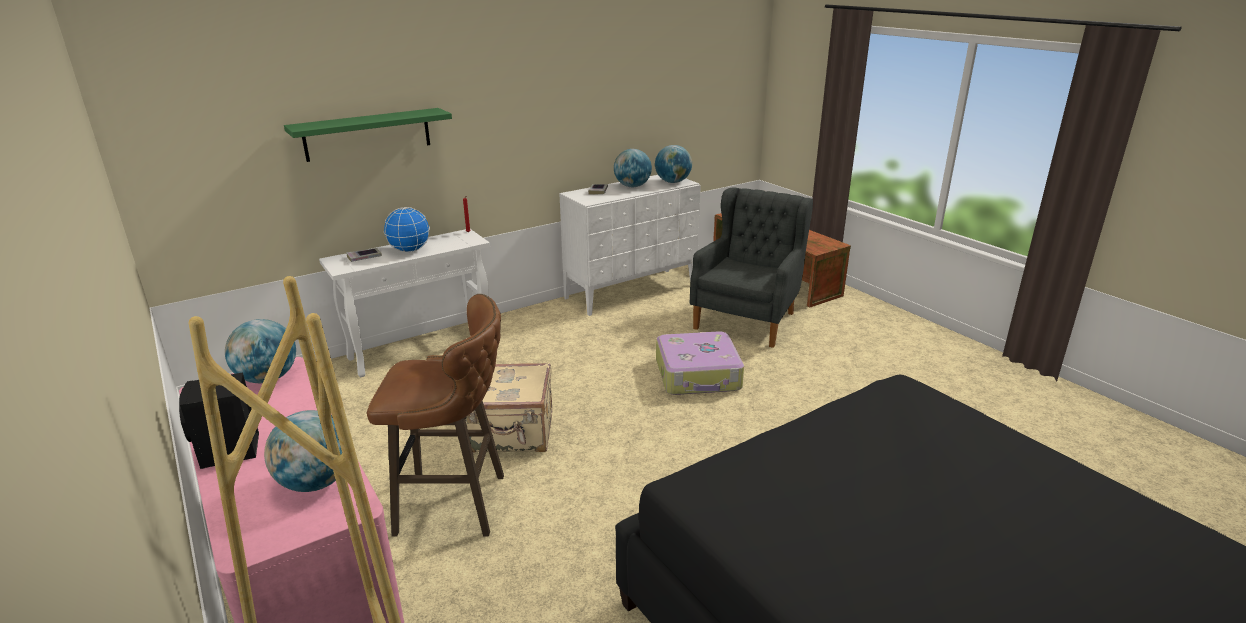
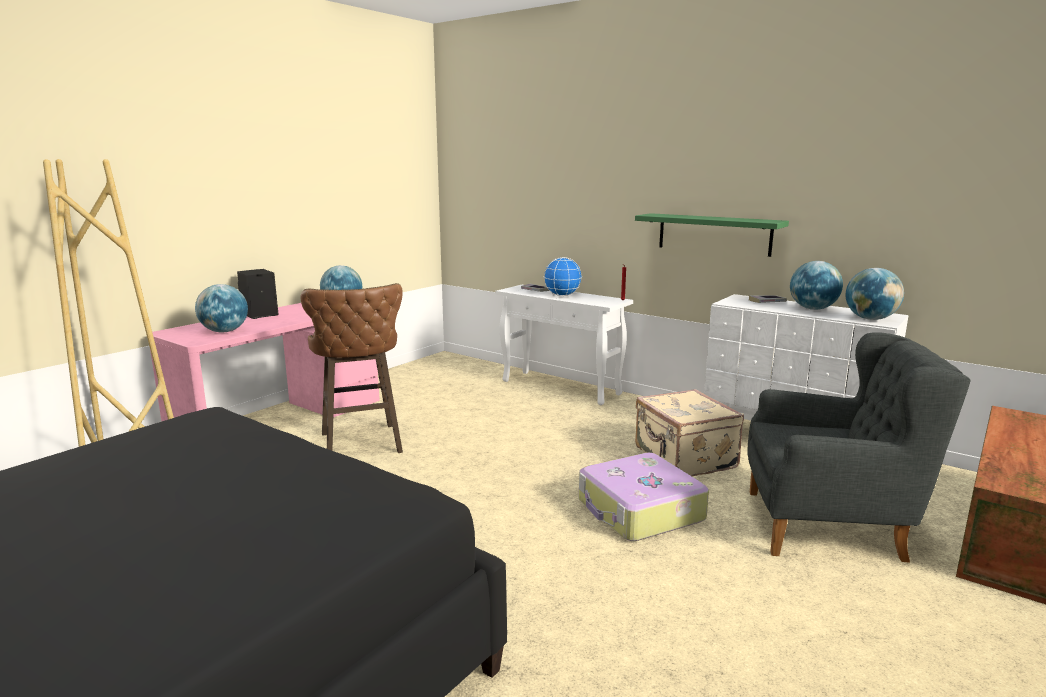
camera: 70 degrees right, 10 degrees down
(367, 134) = (571, 195): green shelf -> green shelf (714, 234)
(510, 433) = (461, 443): beige suitcase -> beige suitcase (683, 458)

